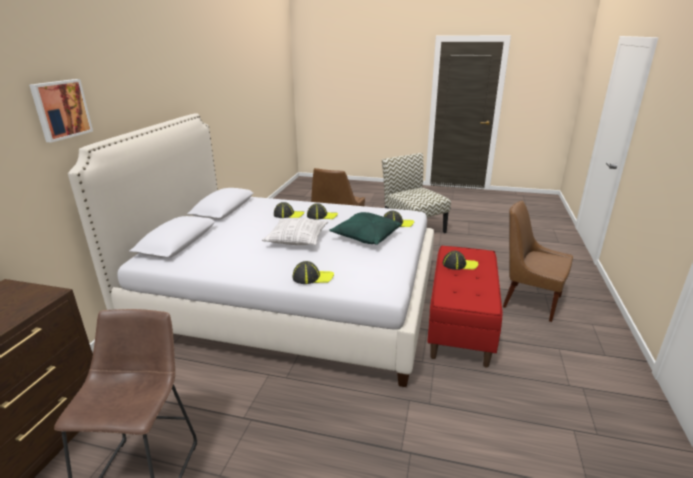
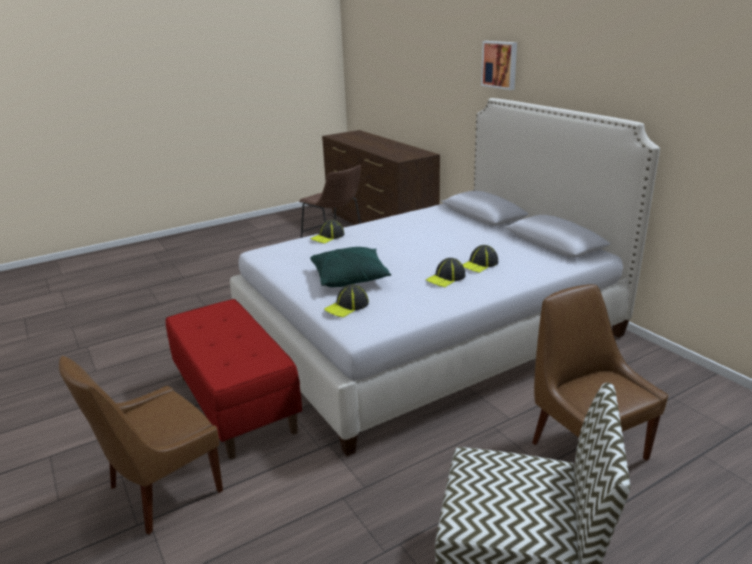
camera: 135 degrees right, 0 degrees up
(297, 240) = (402, 249): pillow -> none
(459, 264) = (243, 346): cap -> none
(529, 301) = (161, 491): brown chair -> brown chair turned 150 degrees clockwise

